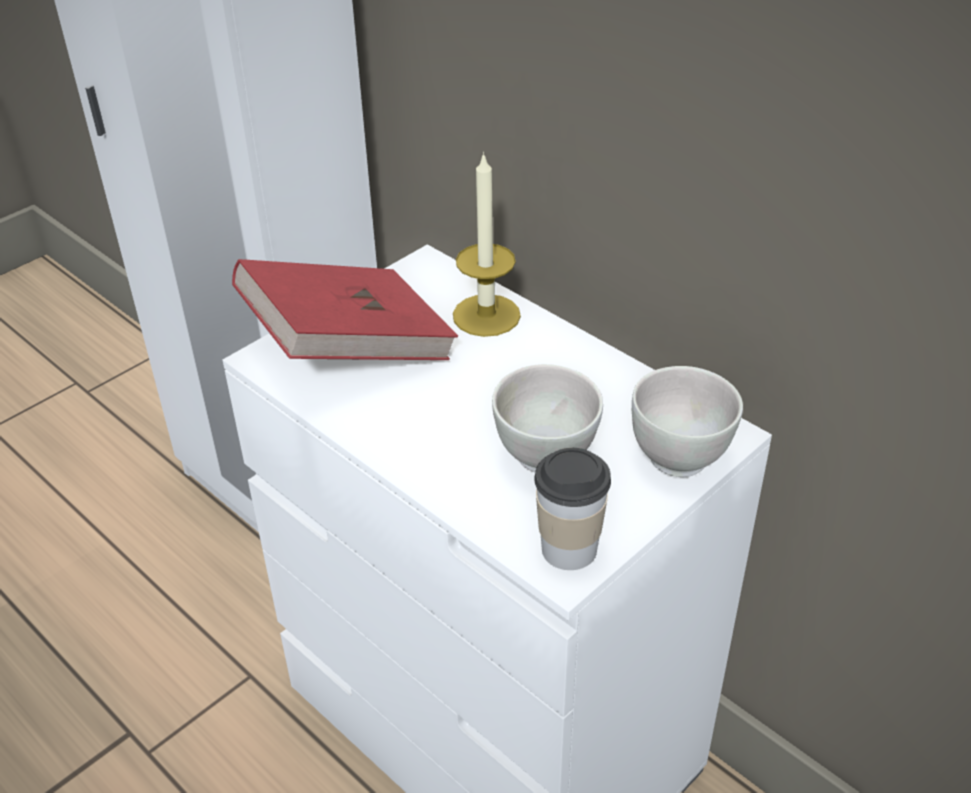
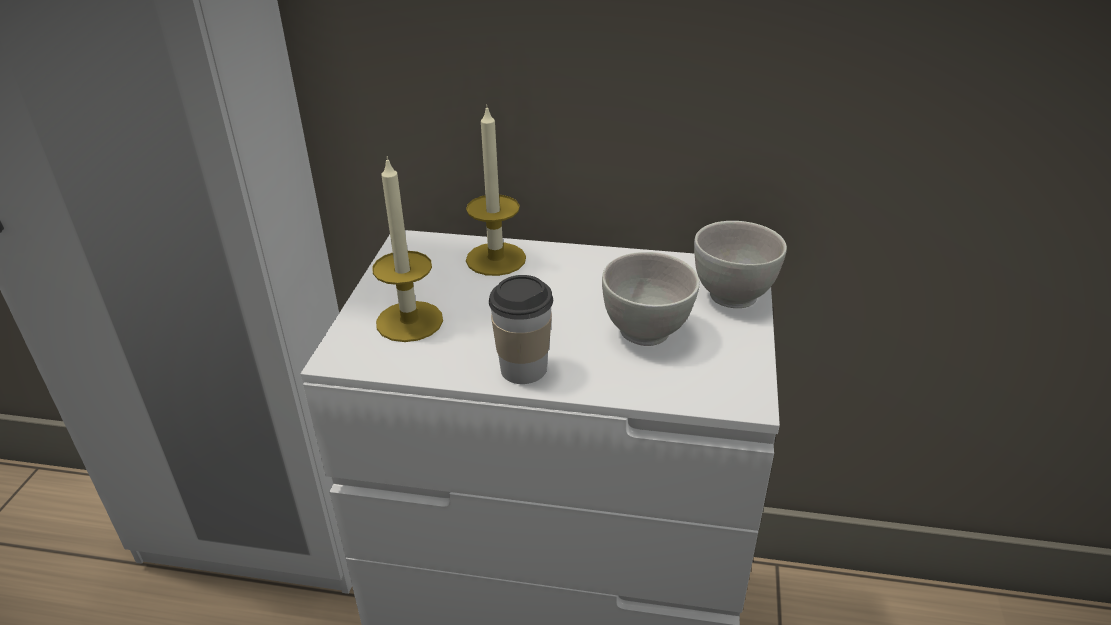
camera: 35 degrees left, 5 degrees down
(349, 348) = (409, 321): red book -> candle
(569, 549) = (733, 384): cup -> cup (523, 369)

